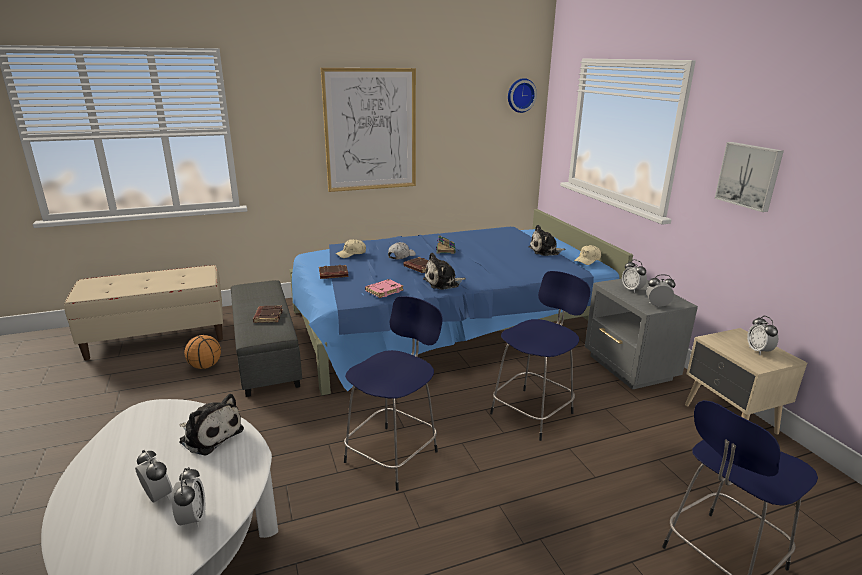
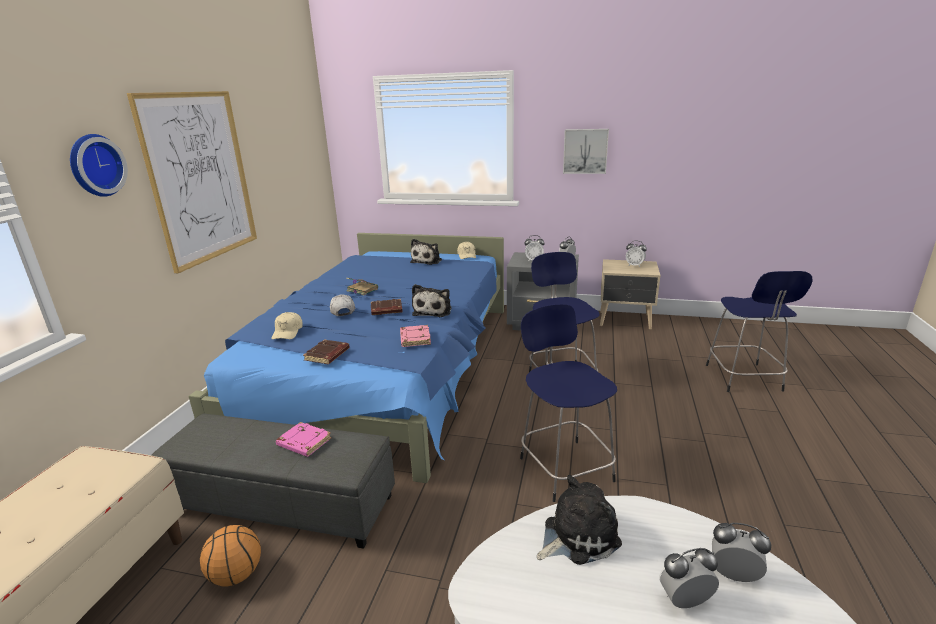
camera: 55 degrees left, 0 degrees up
(267, 316) = (303, 443): brown book -> pink book
(520, 95) = (308, 119): wall clock -> wall clock (94, 165)

